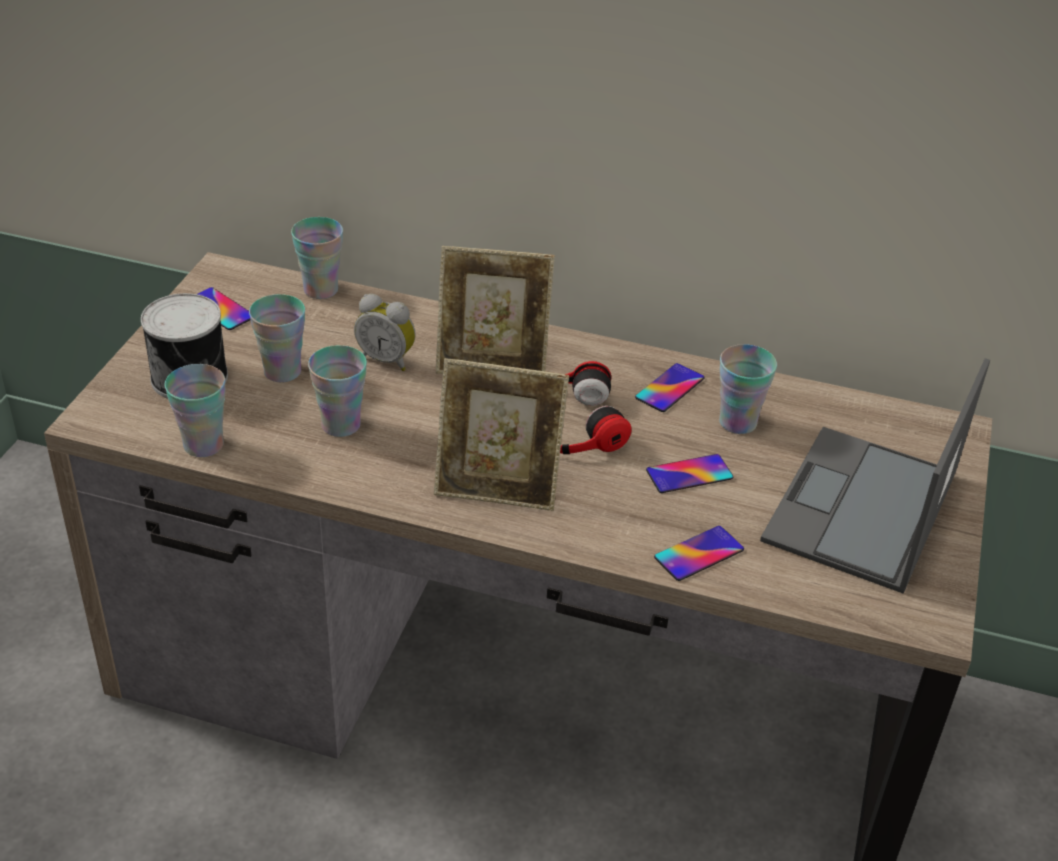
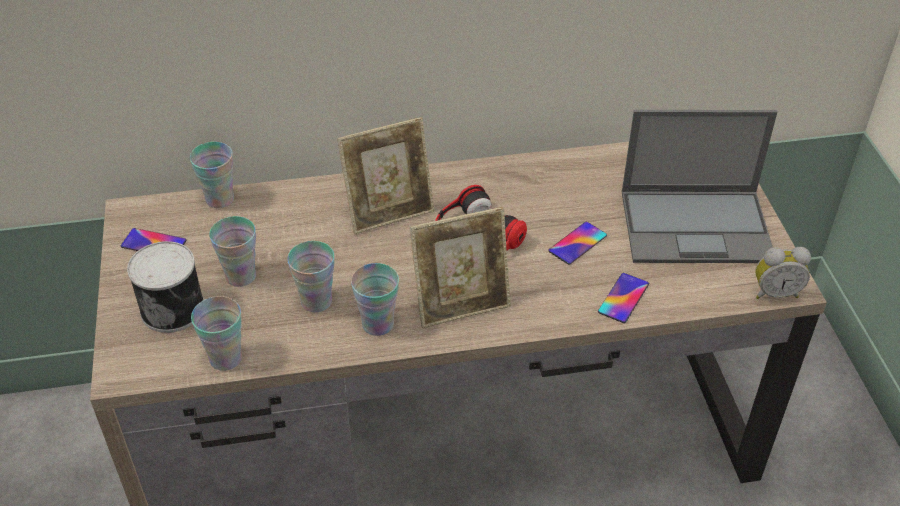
camera: 25 degrees left, 5 degrees up
(387, 359) = (311, 236): alarm clock -> alarm clock (775, 292)
(669, 388) = (520, 184): phone -> none
(737, 422) = (581, 193): cup -> cup (378, 324)
(860, 510) = (697, 226): laptop -> laptop turned 90 degrees counterclockwise

